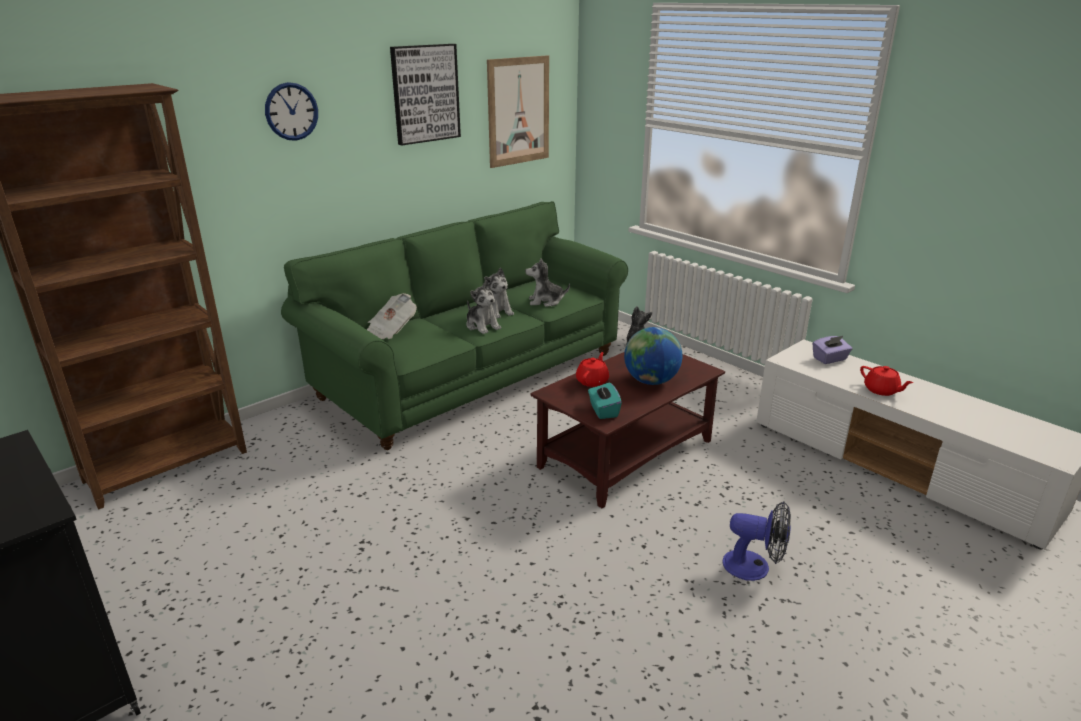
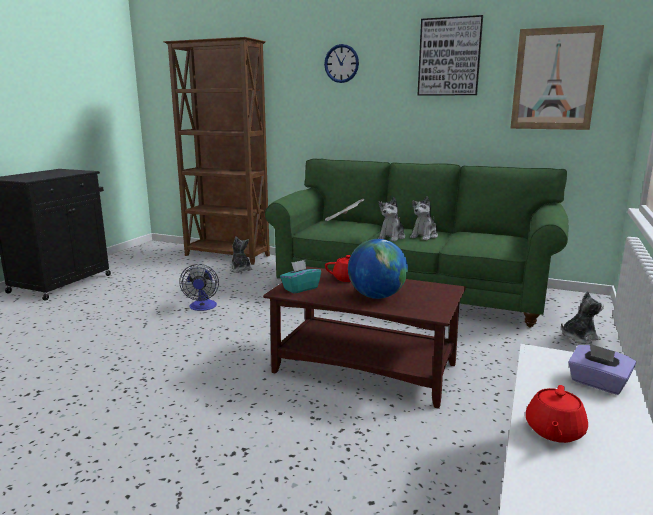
camera: 65 degrees right, 10 degrees down
(545, 301) = (466, 242): plush toy -> plush toy (240, 269)
(754, 567) = (227, 467): fan -> fan (202, 307)

